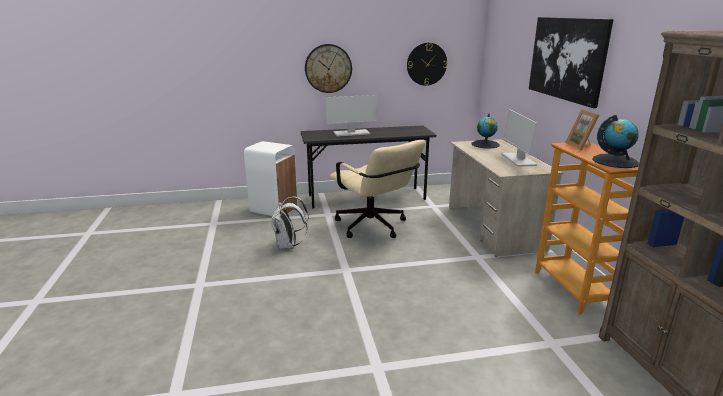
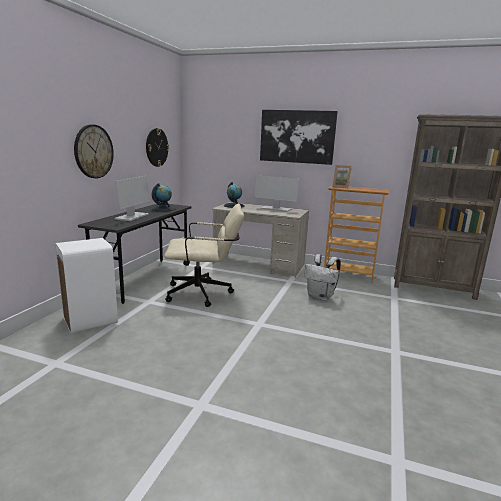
camera: 60 degrees left, 5 degrees down
(288, 246) = (184, 335): white backpack -> white backpack (321, 297)
(615, 161) = (373, 189): globe -> globe (163, 209)

